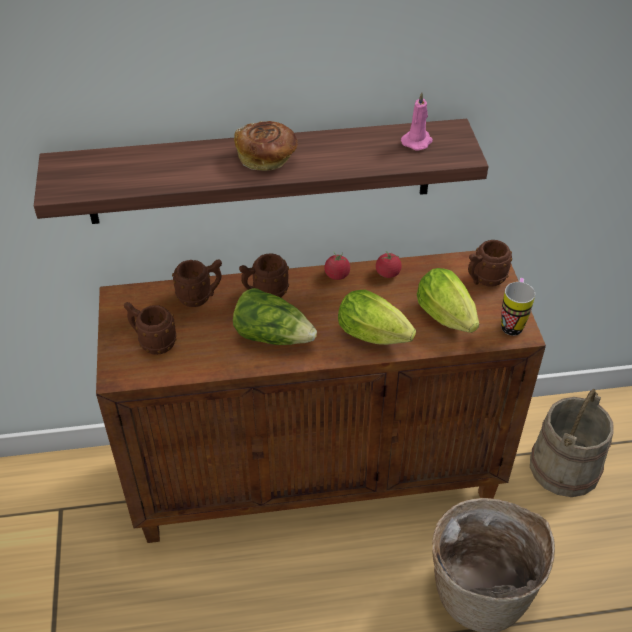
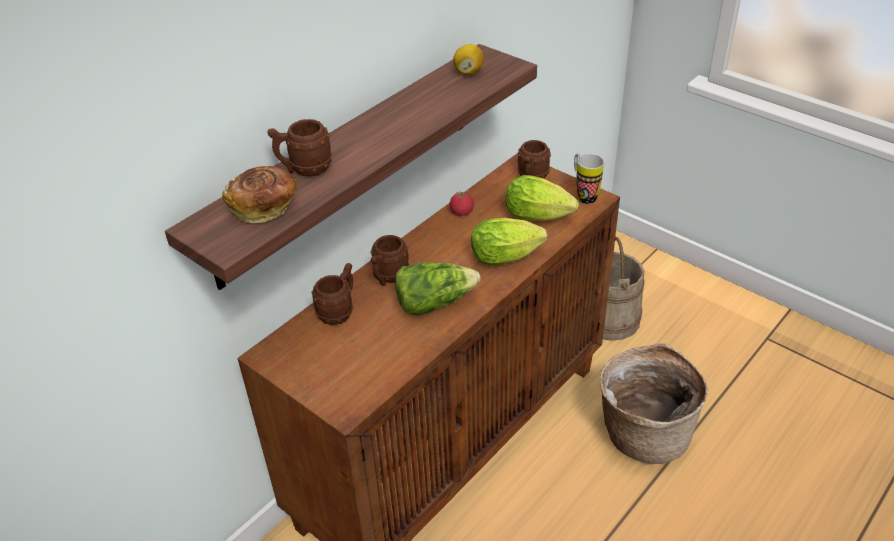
camera: 40 degrees left, 5 degrees down
(152, 342) = (343, 367): brown mug -> brown mug (304, 169)
(267, 158) = (376, 135): bread -> bread (264, 207)
(337, 275) = (427, 234): tomato -> none
(417, 141) = (468, 72): pink candle -> lemon

